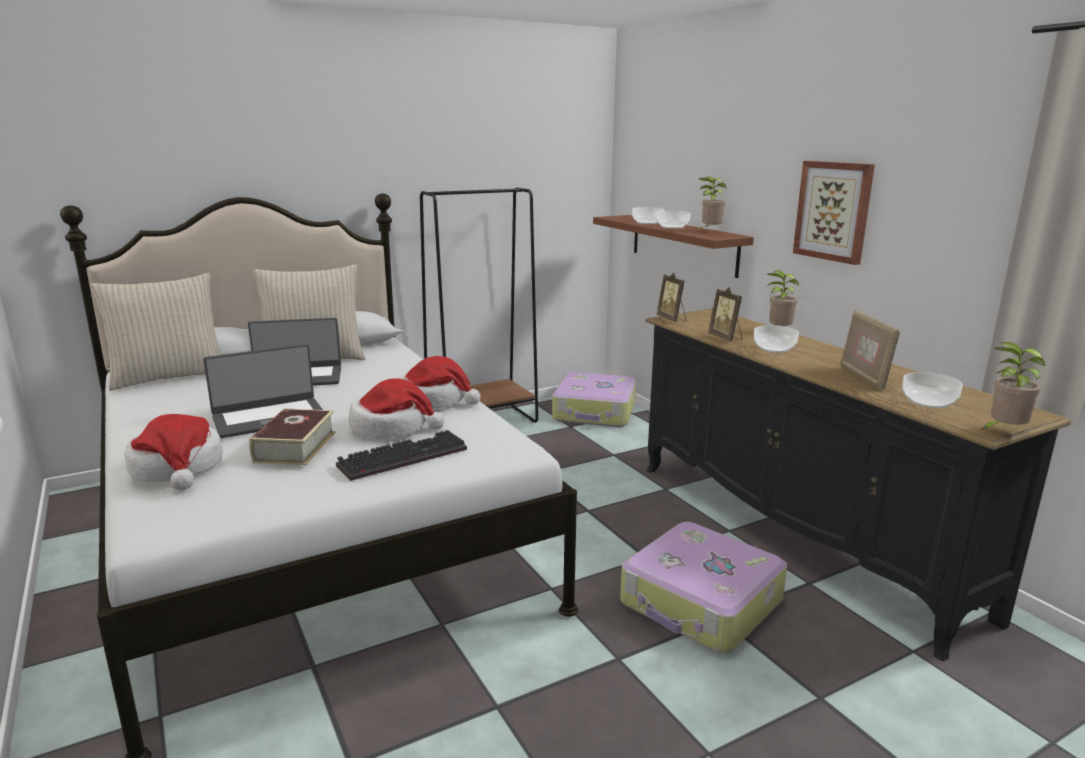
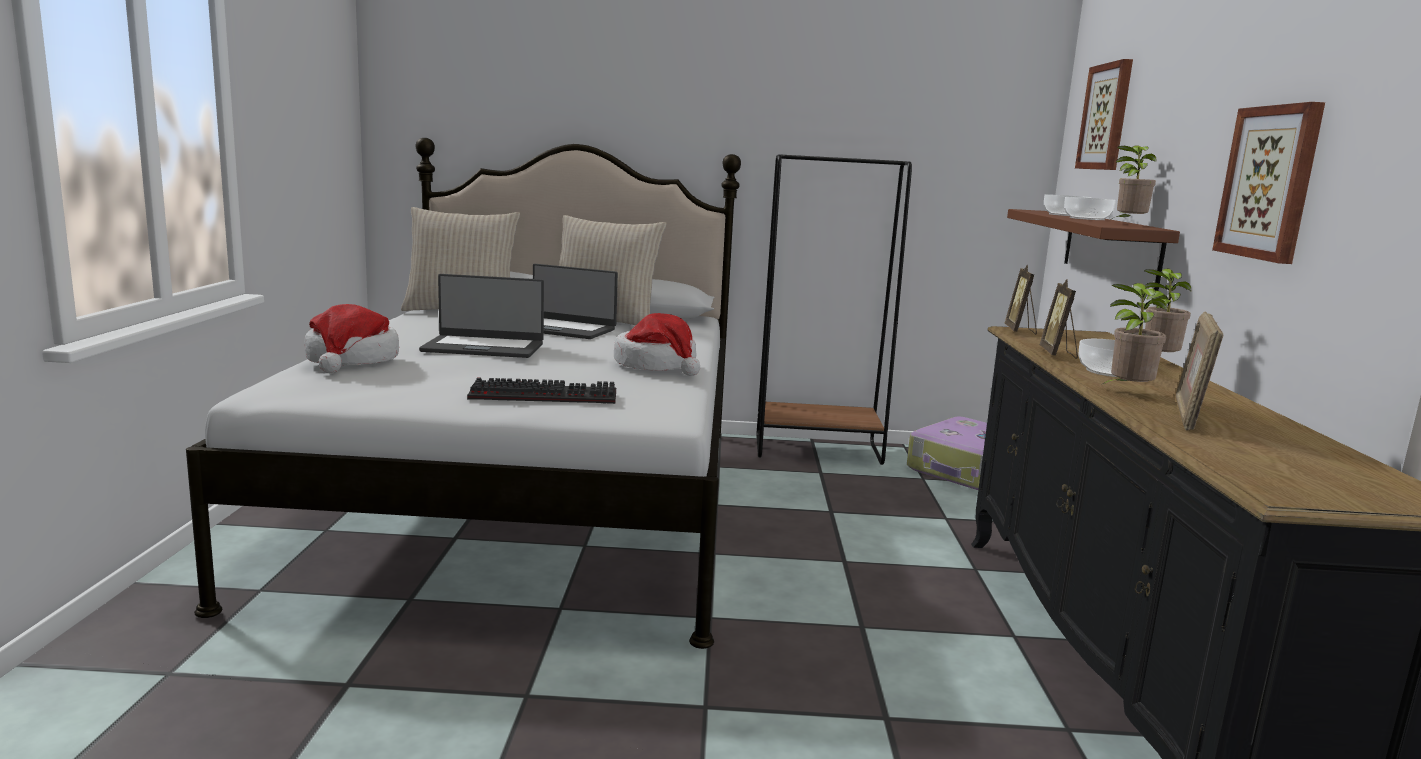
camera: 30 degrees right, 5 degrees down
(295, 447) = (464, 368): book -> none
(391, 427) = (578, 374): hat -> none
(661, 149) = (1106, 117): none -> picture
(701, 603) = (877, 694): suitcase -> none
(928, 402) = (1246, 453): bowl -> none
(1003, 431) = (1314, 503): potted plant -> potted plant (1126, 392)

